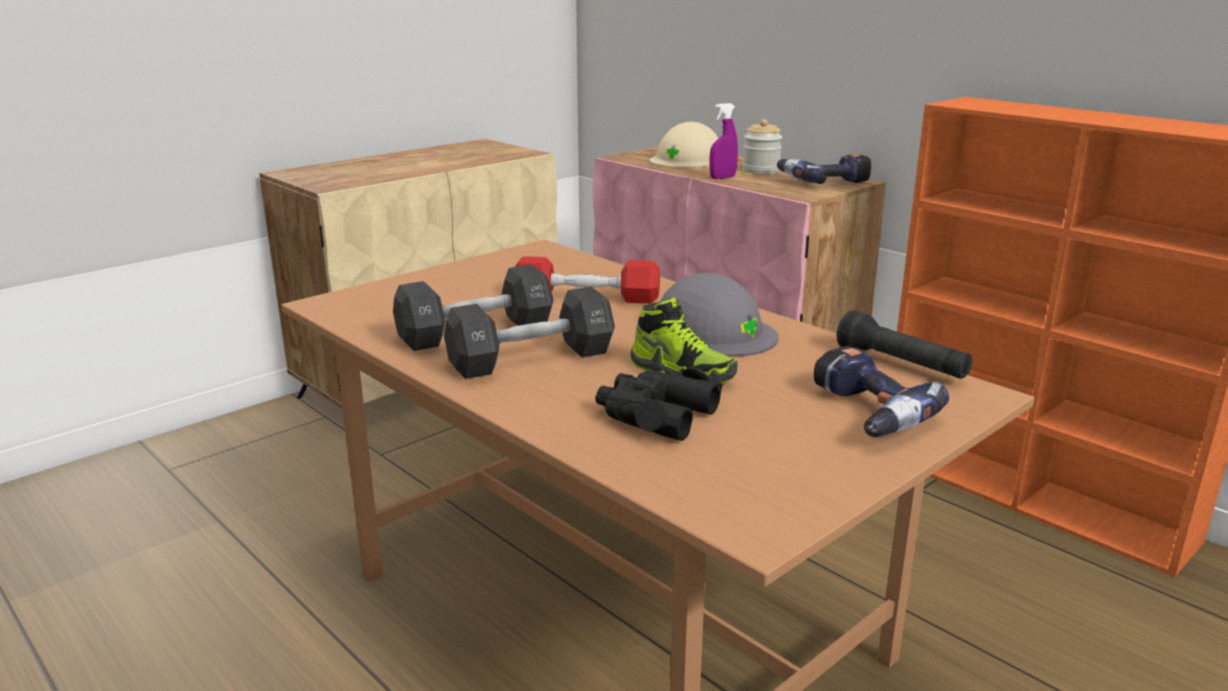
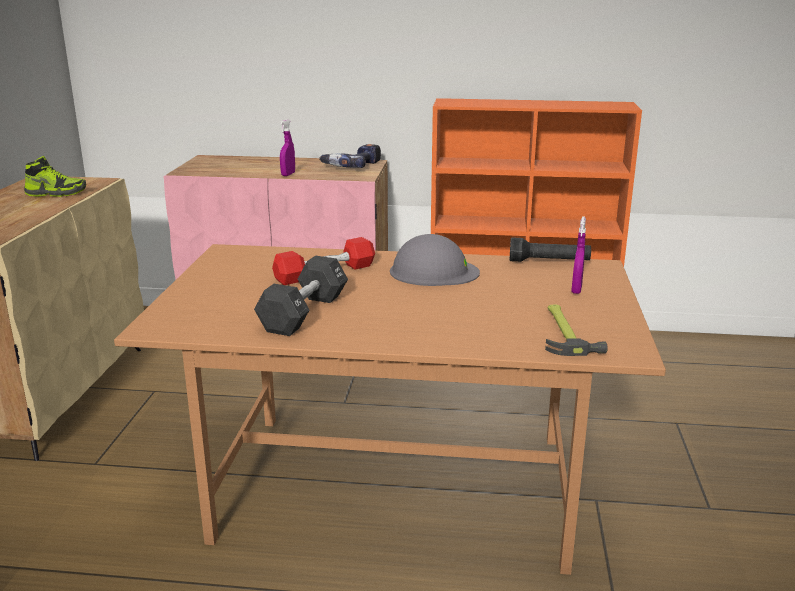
camera: 40 degrees left, 0 degrees up
(531, 359) = (371, 317): black dumbbell -> none
(654, 414) = (493, 322): black binoculars -> none
(682, 373) = (463, 298): shoe -> shoe (56, 193)
(688, 159) = (236, 165): beige hard hat -> none
(721, 462) = (564, 332): none -> hammer
(761, 170) = (301, 165): jar -> none
(863, 414) = (576, 290): power drill -> purple spray bottle

